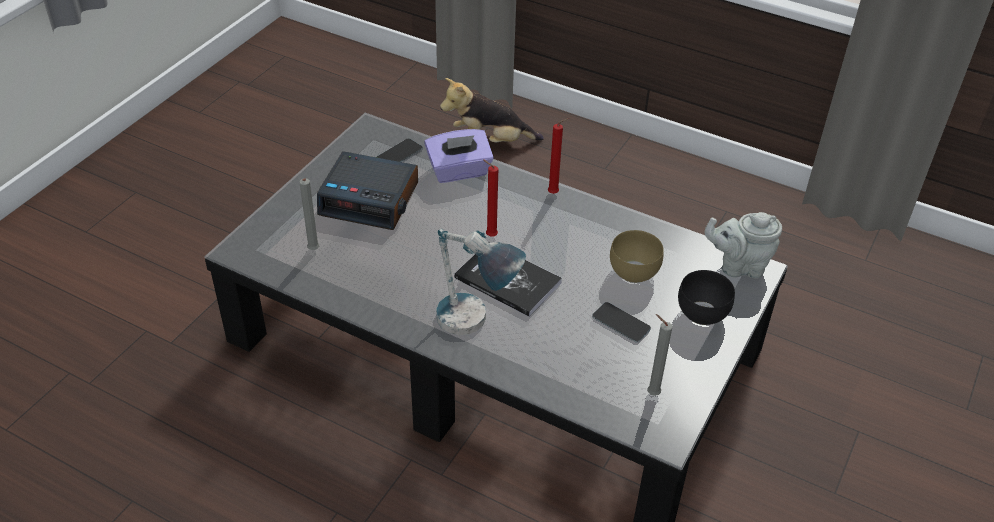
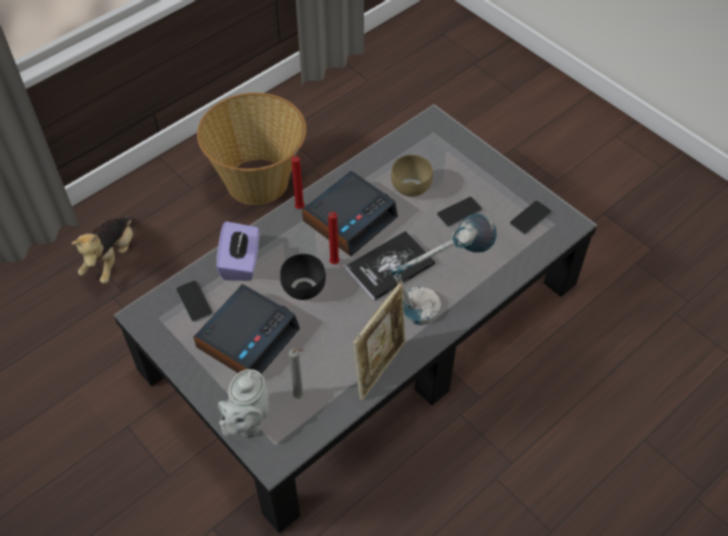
camera: 70 degrees left, 10 degrees up
(368, 301) = (380, 367): none -> picture frame
(559, 234) = (350, 218): none -> alarm clock
(644, 212) = (258, 181): none -> basket
(651, 393) = (530, 218): grey candle -> phone
(703, 315) = (467, 165): black bowl -> black bowl (305, 288)
(738, 266) = (426, 128): grey teapot -> grey teapot (247, 421)

